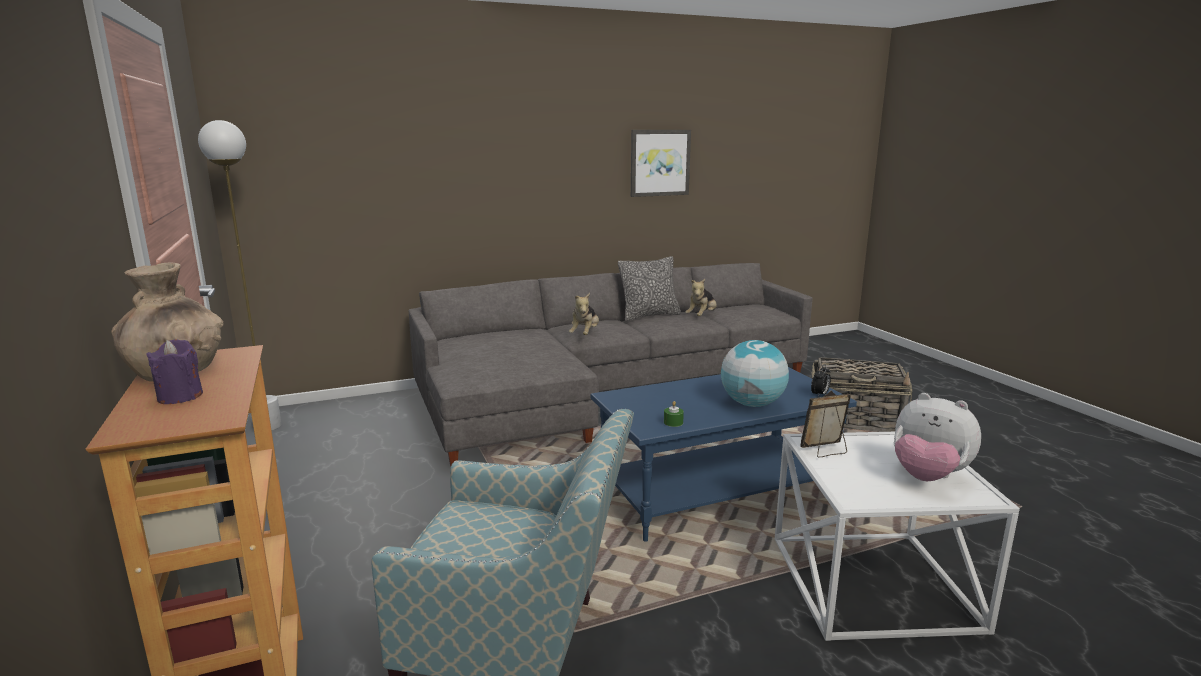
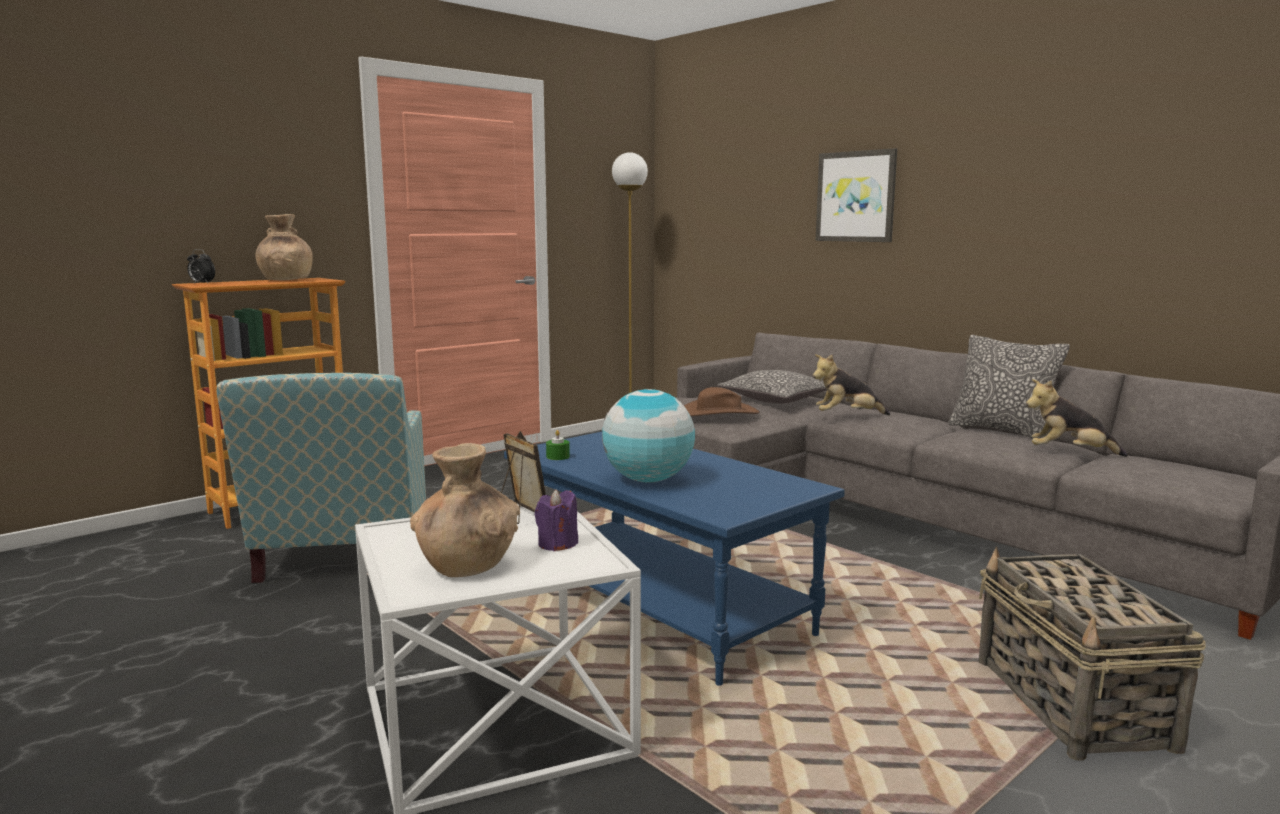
camera: 70 degrees right, 5 degrees down
(180, 397) = (242, 282): purple candle -> purple candle (557, 544)
(512, 340) = (776, 399): none -> pillow
(538, 361) = (718, 413): none -> brown hat
(659, 163) = (1122, 188): picture -> picture (856, 196)
(820, 395) = (725, 508): alarm clock -> alarm clock (202, 283)
(928, 477) = (467, 566): plush toy -> brown vase

